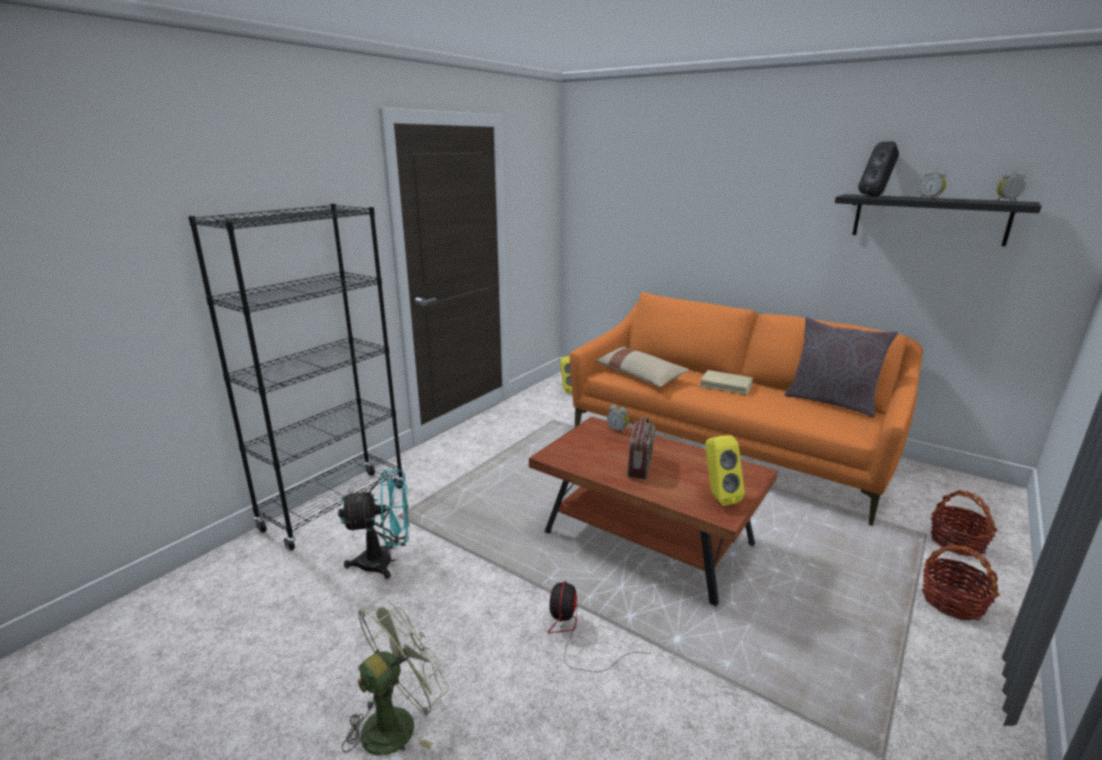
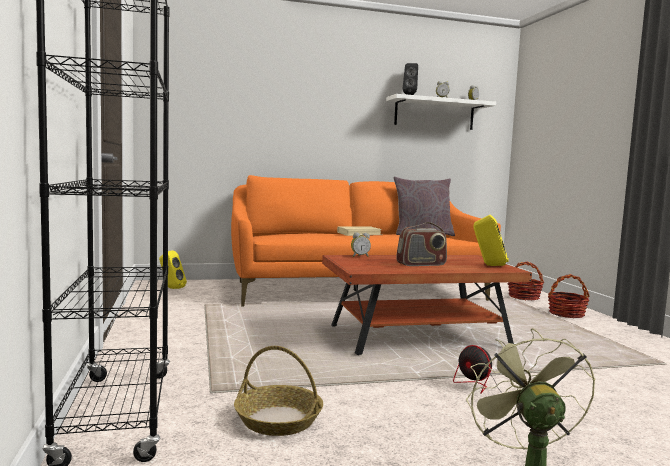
camera: 50 degrees left, 15 degrees down
(385, 562) = (277, 420): turquoise fan -> basket
(639, 375) = (294, 236): beige pillow -> none
(640, 466) = (421, 264): radio -> radio turned 105 degrees clockwise
(929, 219) = (434, 114): black shelf -> white shelf

